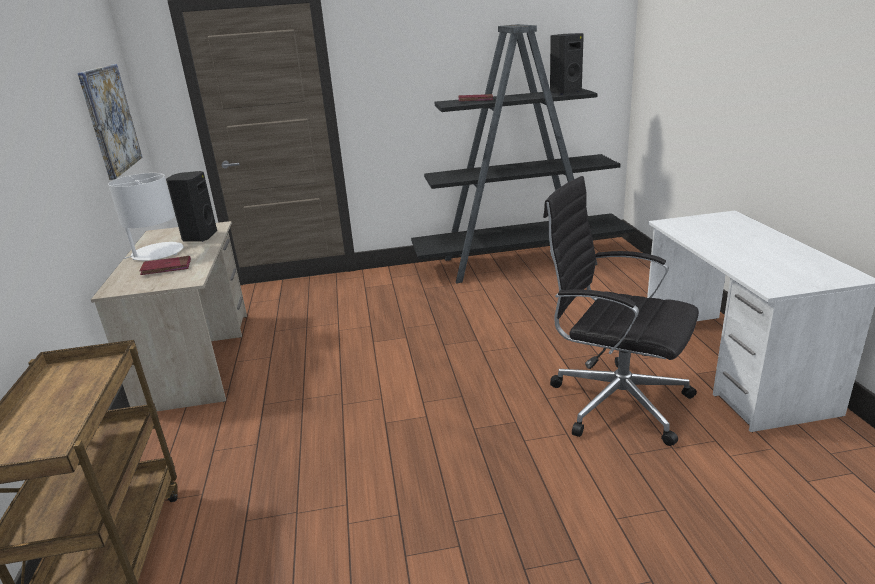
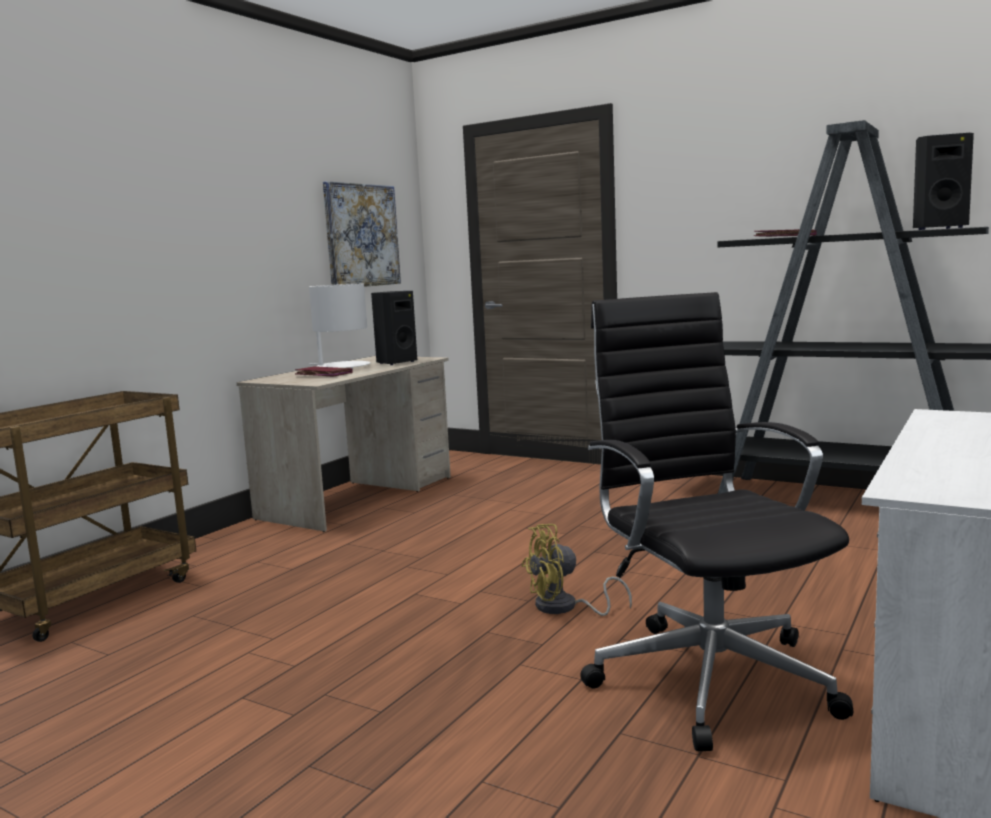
camera: 40 degrees right, 15 degrees down
(489, 392) = (564, 608): none -> yellow fan

